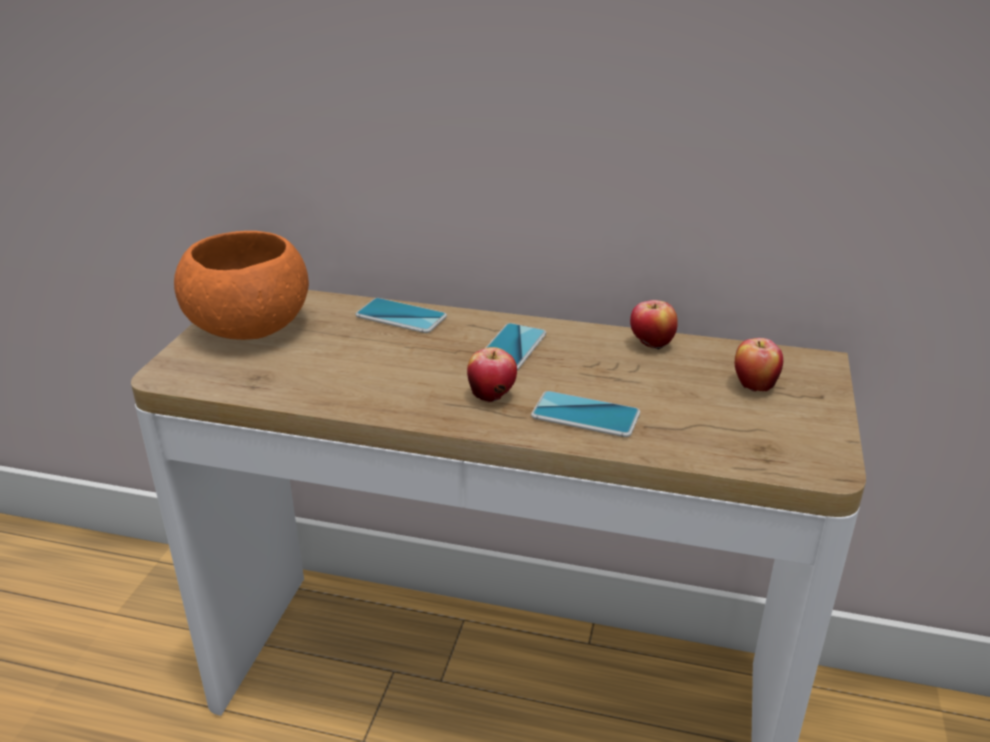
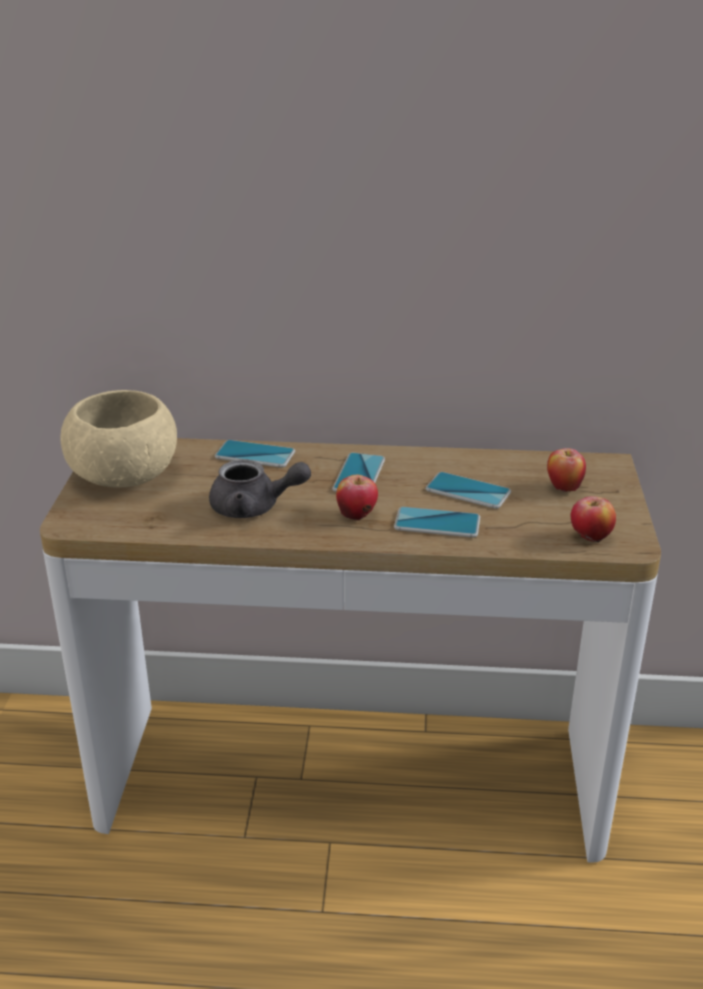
camera: 10 degrees left, 0 degrees up
(250, 328) = (125, 476): orange bowl -> beige bowl
(377, 376) = (254, 507): none -> grey teapot
(634, 380) = (467, 491): none -> phone
(651, 345) = (474, 461): apple -> apple (590, 538)

